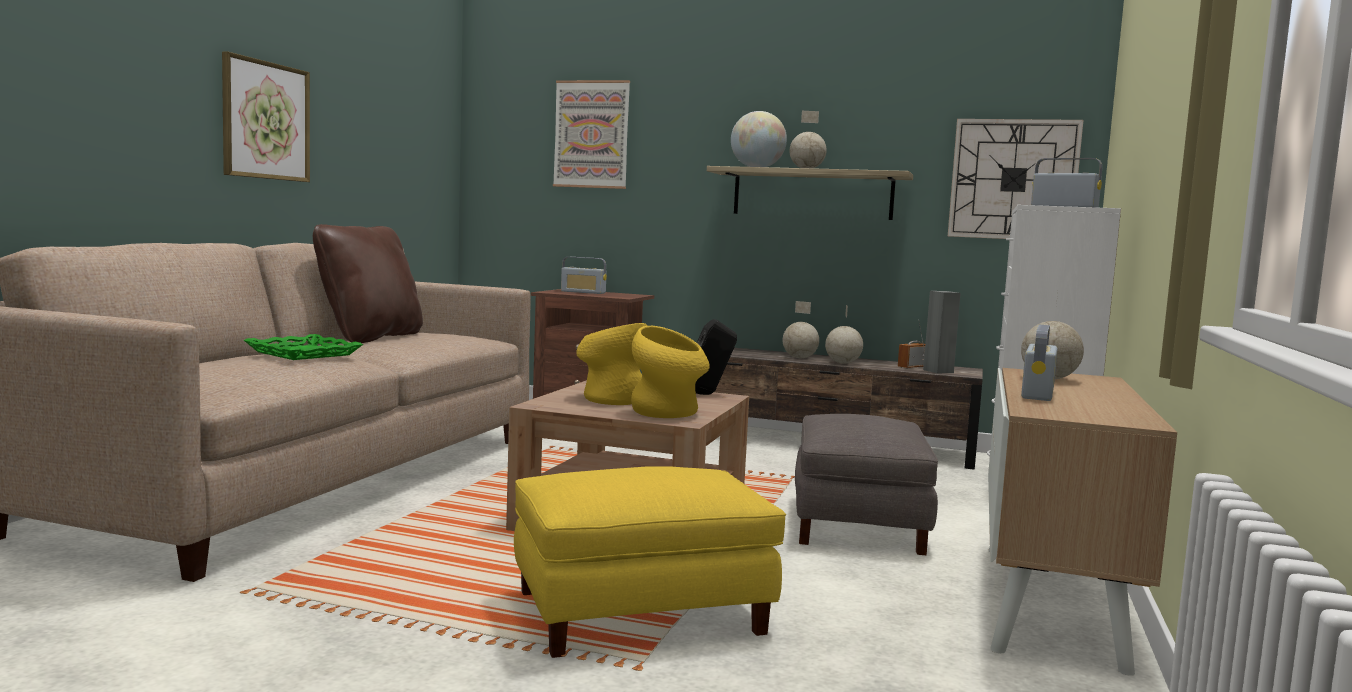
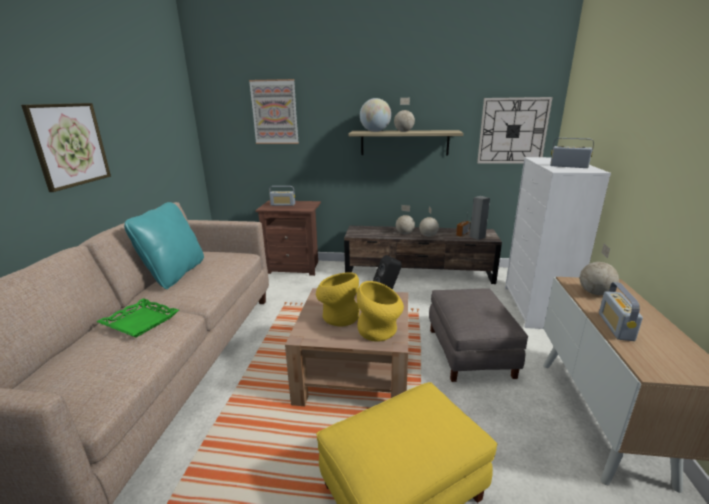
camera: 10 degrees left, 15 degrees up
(370, 337) = (174, 274): brown pillow -> turquoise pillow

